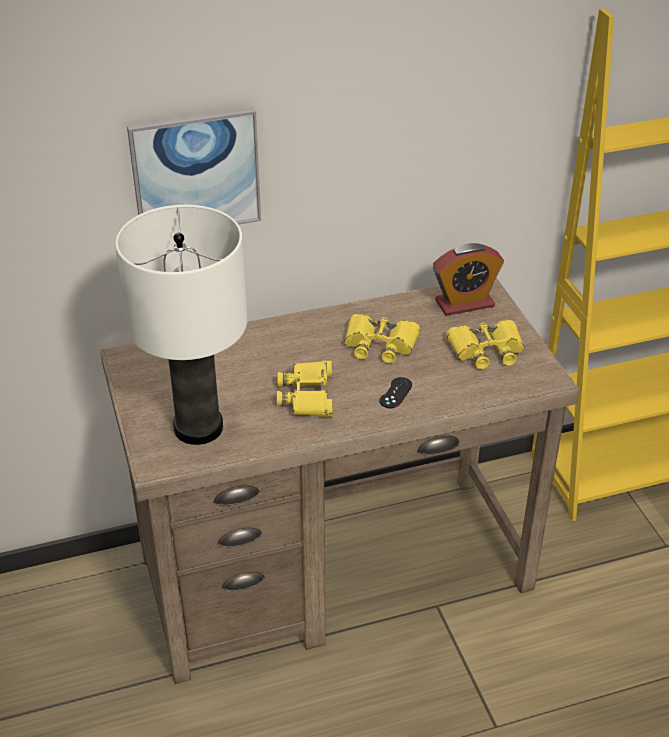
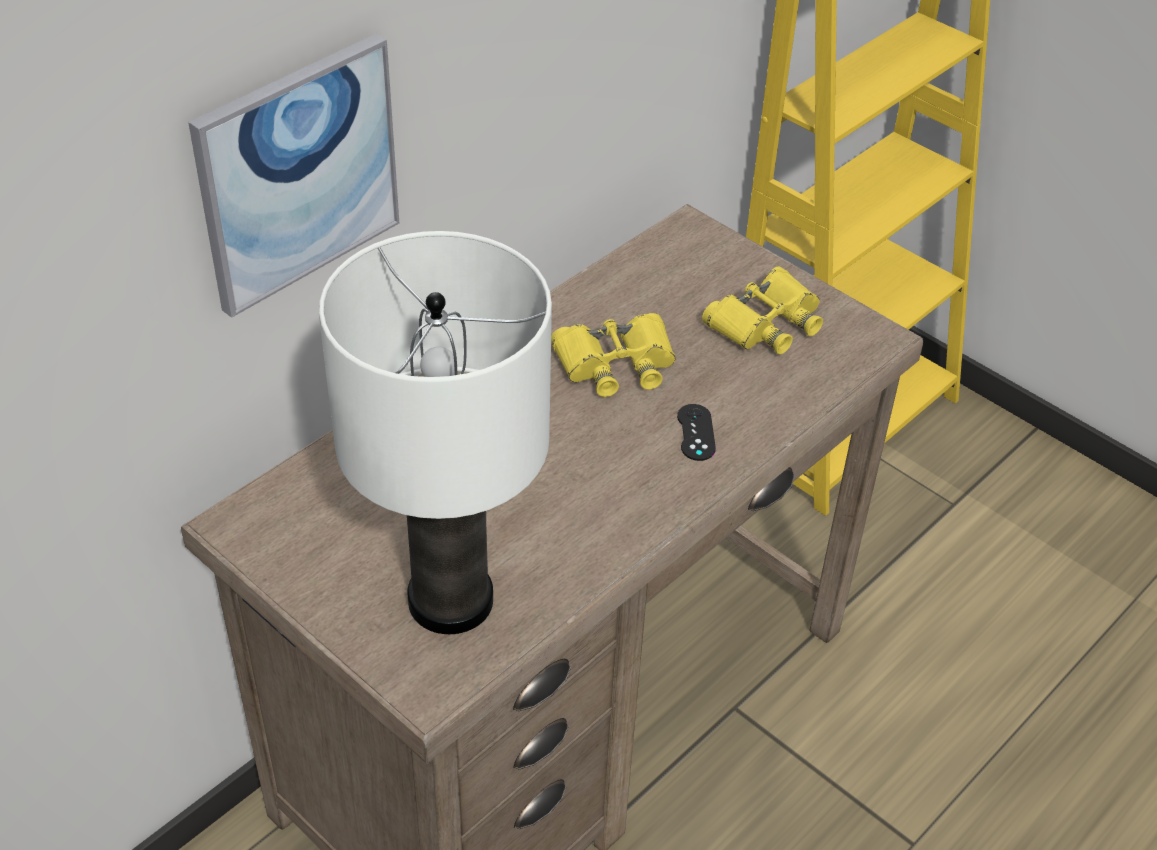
camera: 30 degrees left, 5 degrees up
(308, 395) = (575, 482): yellow binoculars -> none
(464, 303) = (682, 260): alarm clock -> none

